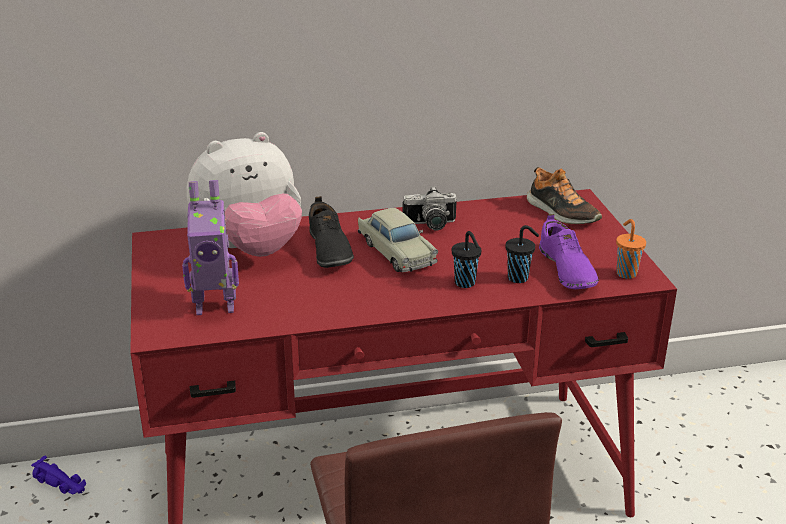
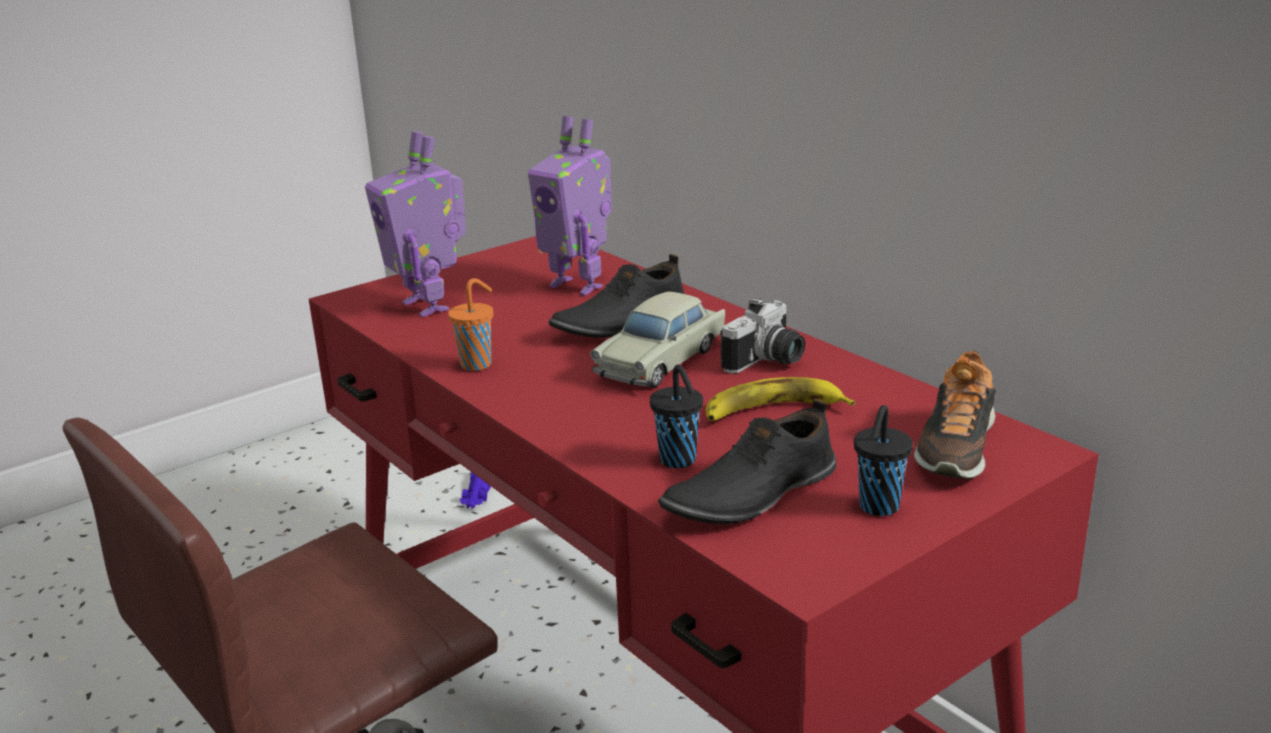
camera: 65 degrees right, 5 degrees down
(250, 248) = (578, 285): plush toy -> toy robot
(430, 225) = (768, 362): camera -> camera turned 105 degrees counterclockwise
(465, 283) = (620, 425): black cup -> black cup (878, 508)
(488, 241) = (772, 411): none -> banana
(566, 270) = (750, 494): purple shoe -> black shoe
(625, 273) = (803, 553): orange cup -> orange cup (478, 364)

